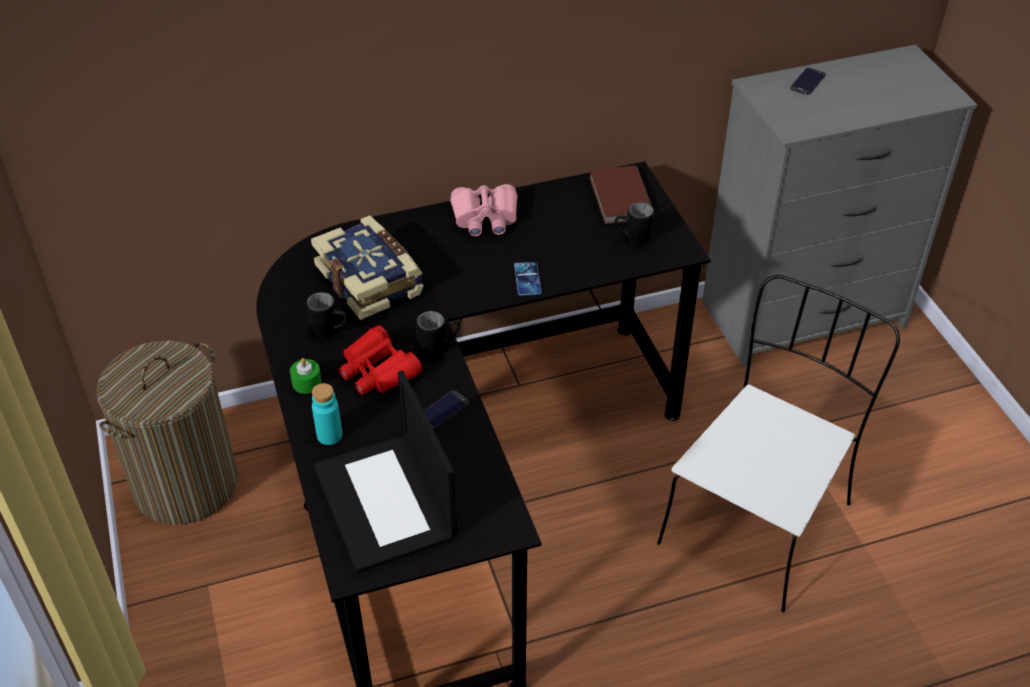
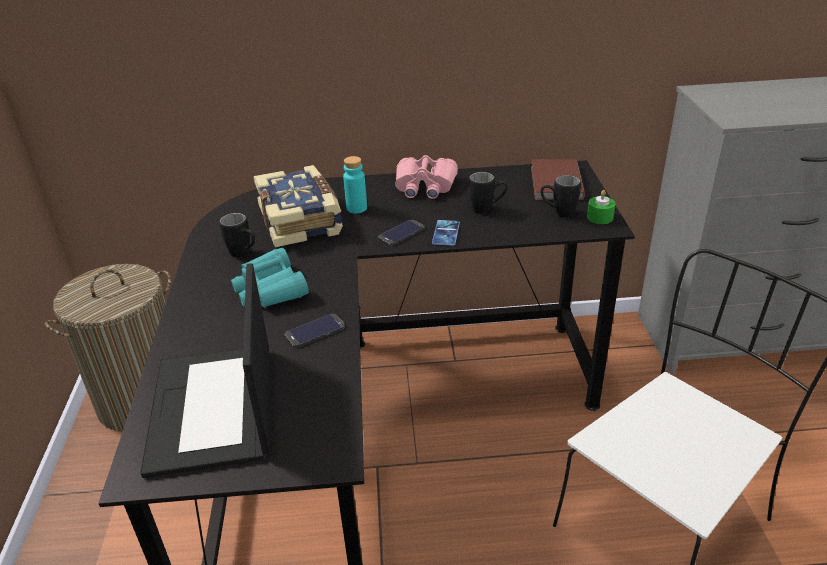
camera: 15 degrees right, 10 degrees down
(306, 383) = (199, 291): green candle -> green candle (600, 217)
(329, 435) = (194, 337): turquoise bottle -> turquoise bottle (356, 208)
(378, 370) = (270, 289): red binoculars -> turquoise binoculars
(439, 348) = (337, 278): black mug -> black mug (487, 209)
(807, 81) = (753, 90): phone -> phone (401, 233)

